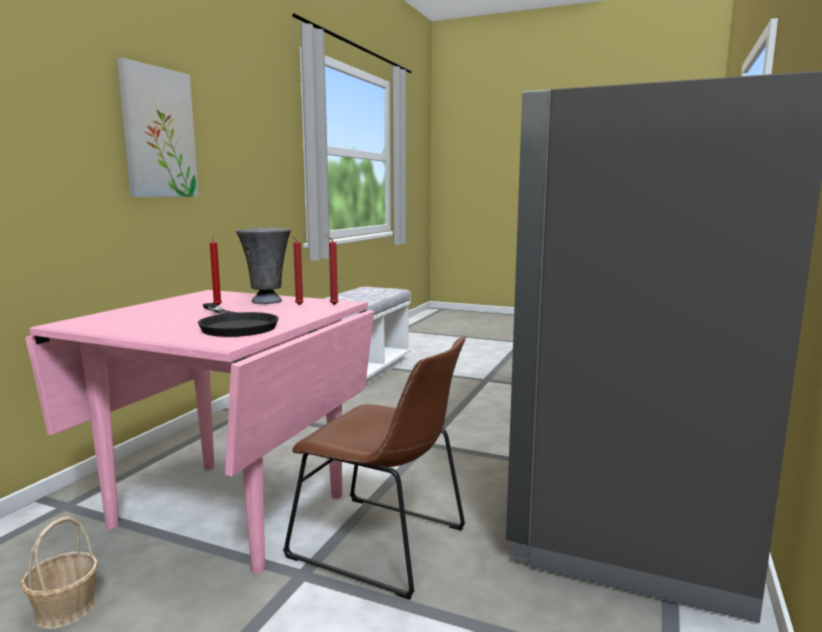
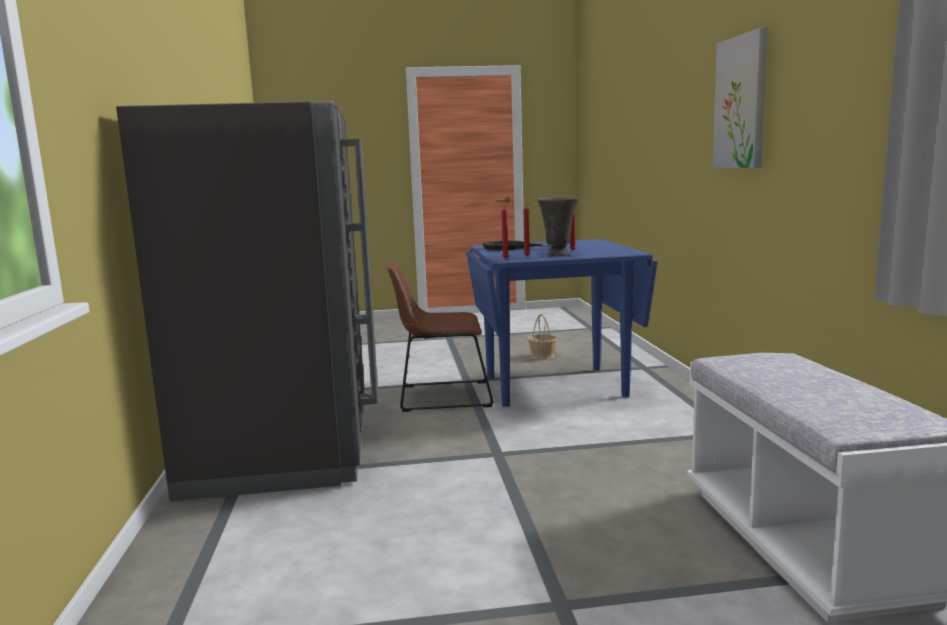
camera: 150 degrees right, 0 degrees up
(231, 509) = (554, 386): pink dining table -> blue dining table

